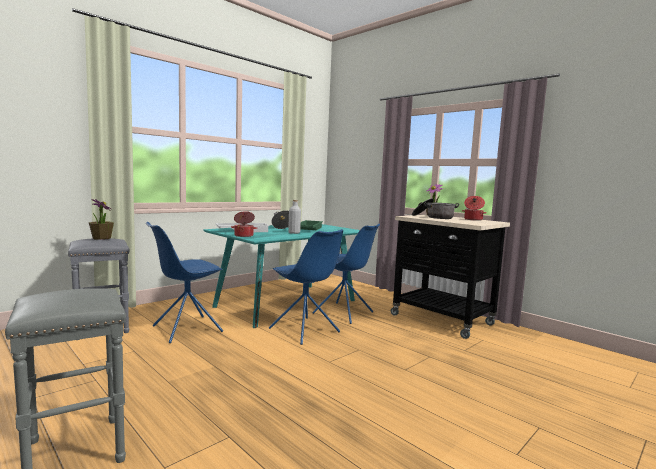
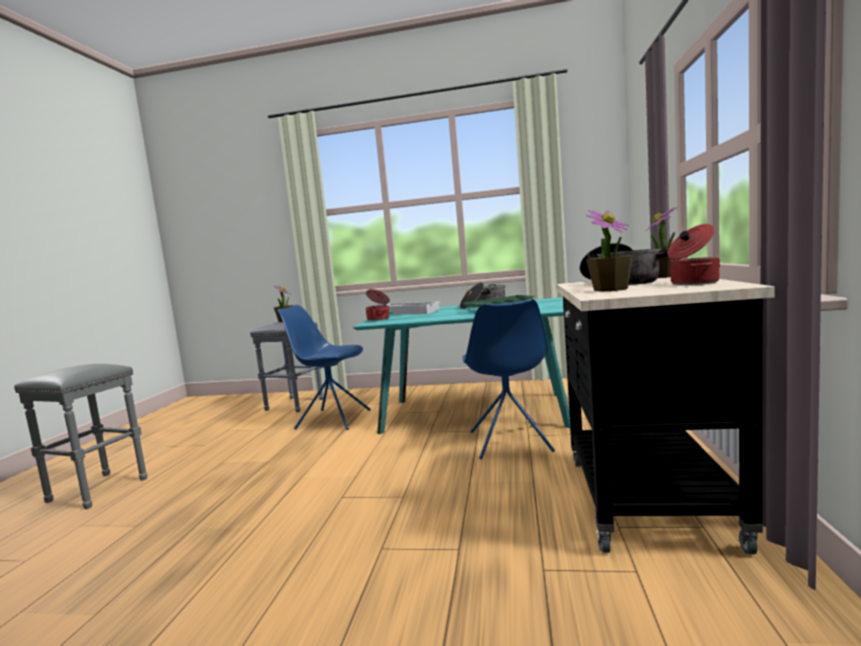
camera: 55 degrees right, 0 degrees up
(294, 233) = (450, 314): grey bottle -> none
(305, 331) = (410, 451): blue chair -> none
(457, 221) = (610, 289): none -> potted plant

